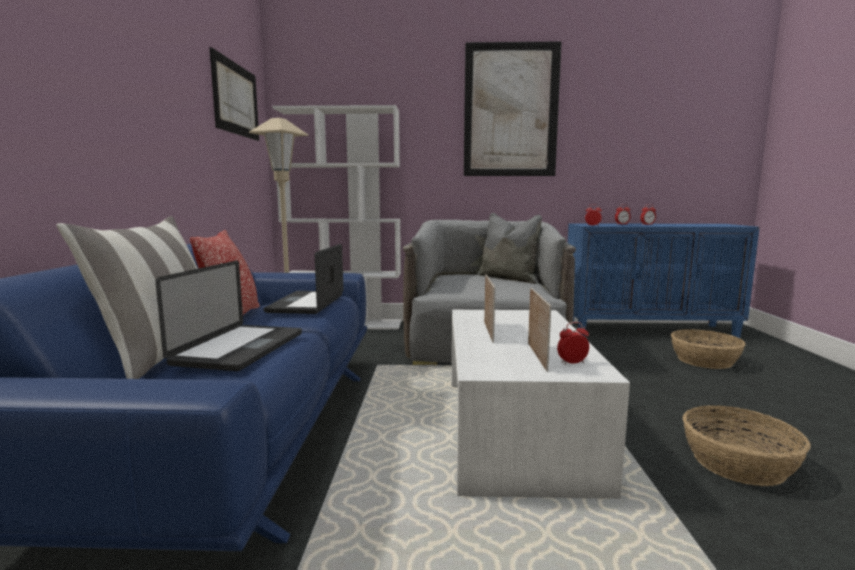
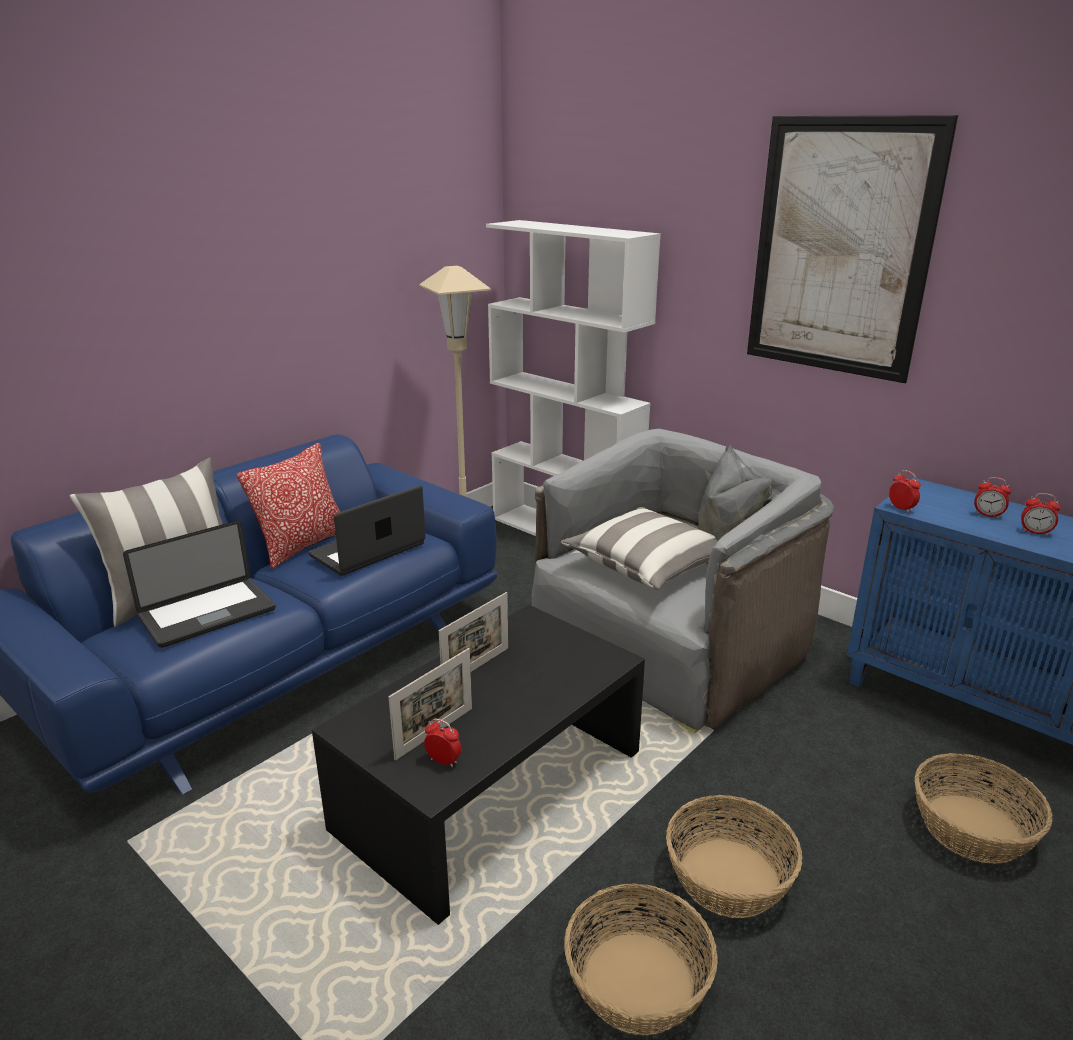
camera: 40 degrees right, 15 degrees up
(236, 99) = (423, 229): picture -> none
(483, 284) = (647, 565): none -> pillow
(514, 428) = (490, 788): white coffee table -> black coffee table
(679, 409) = (729, 877): none -> basket

